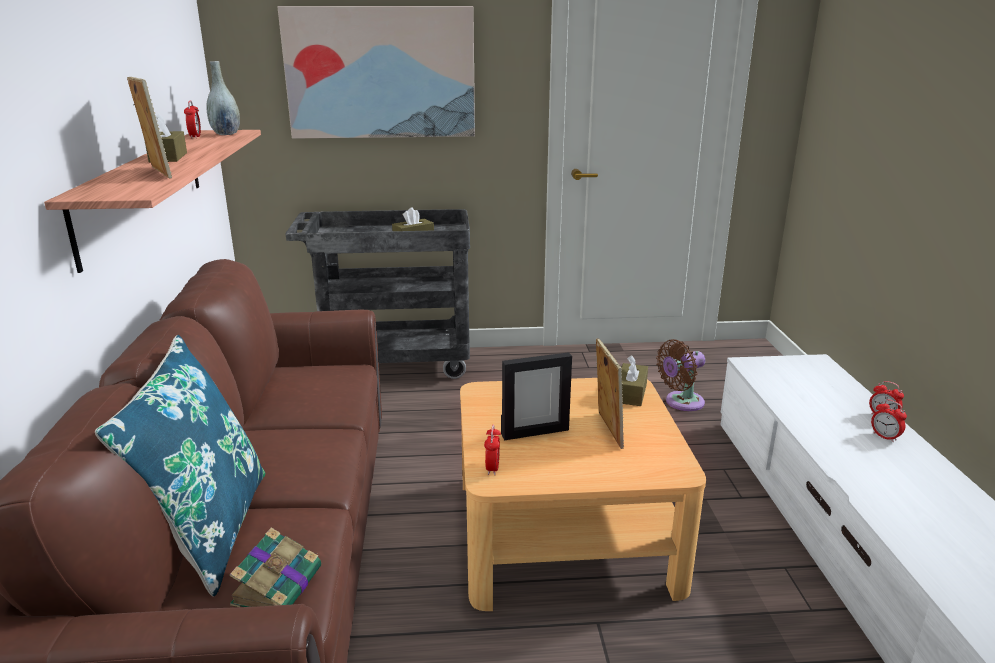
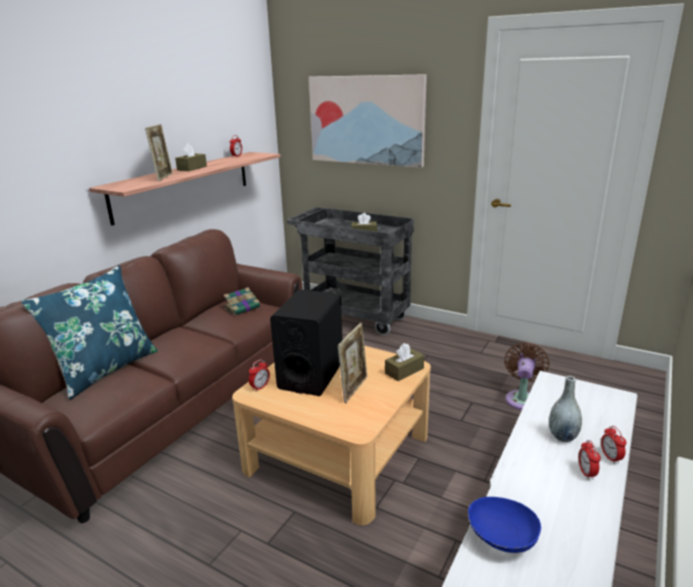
camera: 35 degrees right, 0 degrees up
(226, 134) = (255, 155): grey vase -> grey vase (562, 436)
(278, 584) = (96, 405): book -> book (243, 307)
(535, 432) = (311, 375): picture frame -> black speaker
(681, 402) = (522, 398): brown fan -> brown fan turned 105 degrees clockwise
(907, 524) = (501, 539): none -> blue bowl

